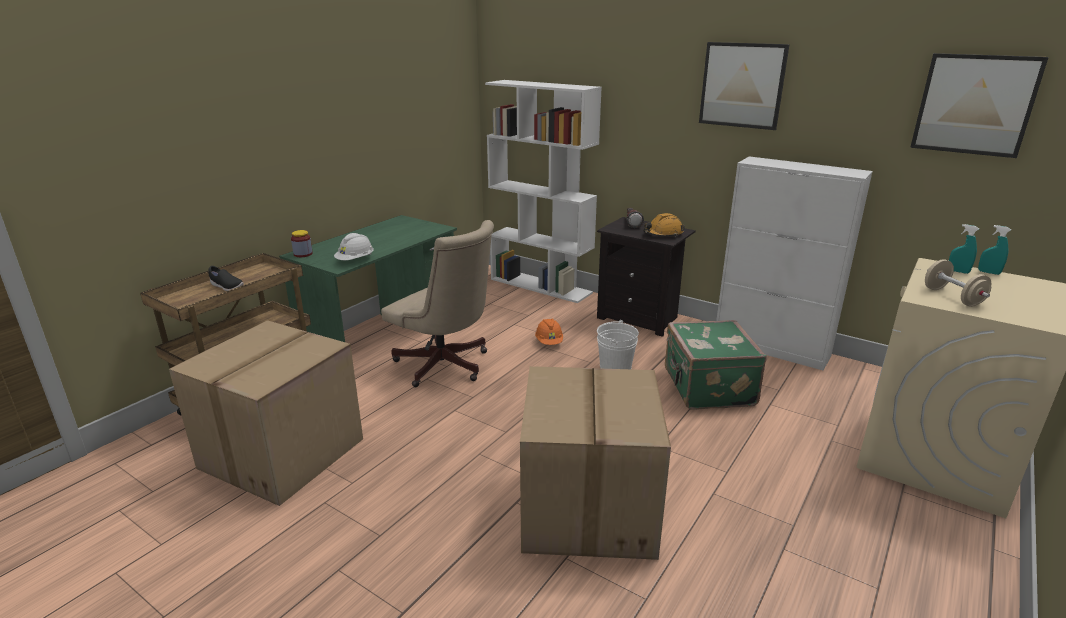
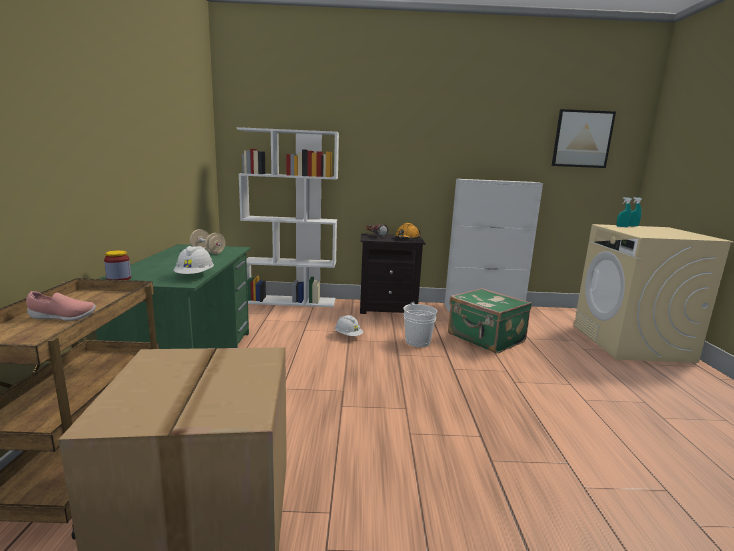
camera: 35 degrees left, 10 degrees down
(226, 287) = (62, 317): black shoe -> pink shoe
(446, 367) = (288, 374): beige office chair -> none
(549, 342) = (348, 335): orange hard hat -> white hard hat
(590, 509) = (543, 442): cardboard box -> none
(742, 85) = (447, 130): picture -> none
(952, 297) = (652, 234): beige dumbbell -> beige dumbbell (208, 251)

